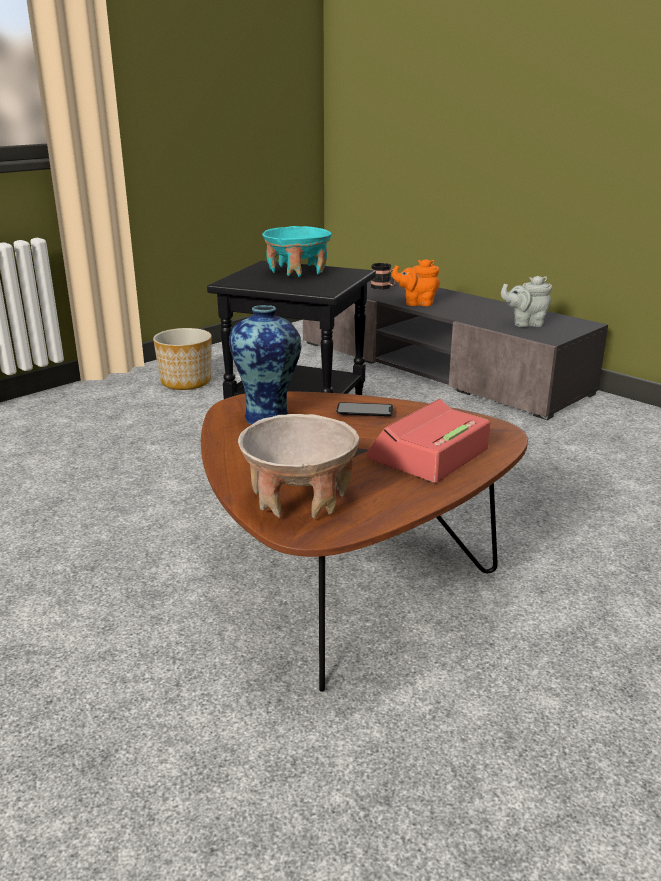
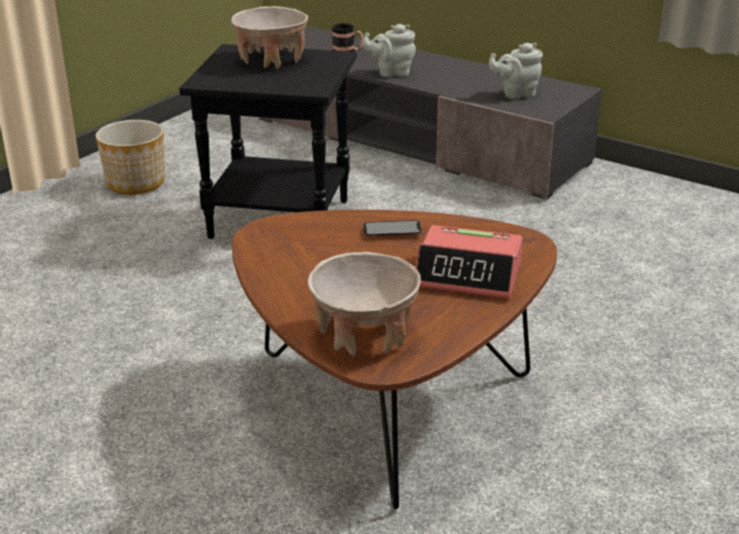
camera: 10 degrees left, 5 degrees up
(268, 417) = (297, 245): vase -> none
(297, 272) = (271, 60): turquoise bowl -> beige bowl
(417, 303) = (391, 73): orange teapot -> grey teapot
(428, 455) = (469, 275): alarm clock -> alarm clock turned 105 degrees counterclockwise

